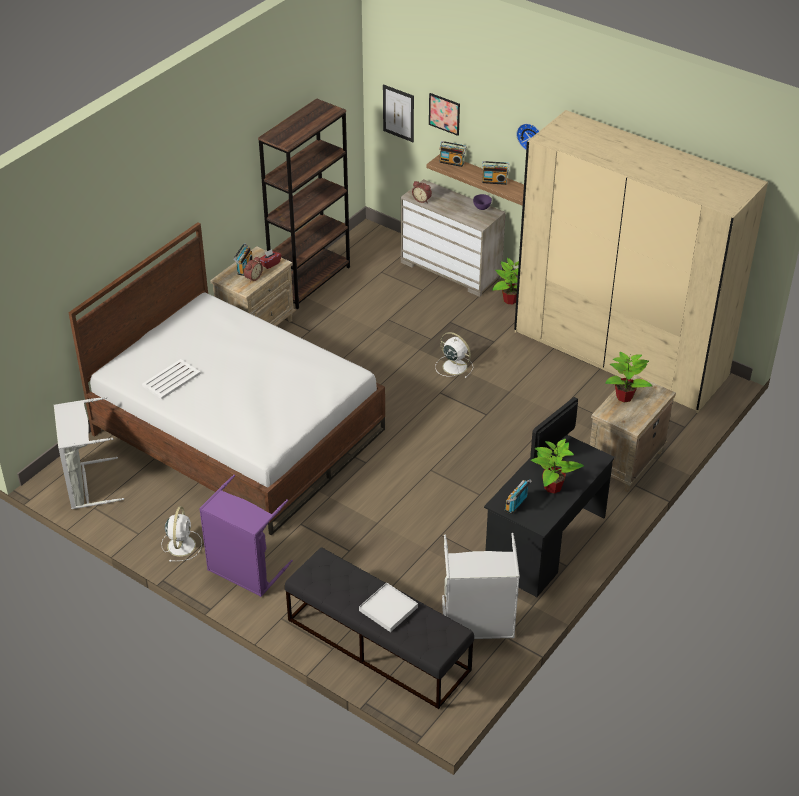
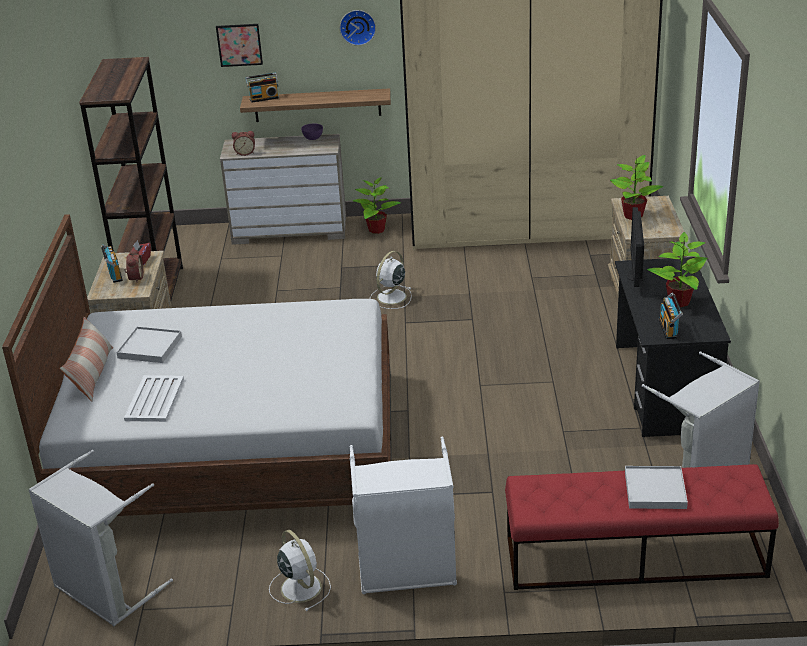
camera: 35 degrees left, 10 degrees down
(158, 342) = (92, 374): none -> pillow
(206, 339) = (149, 347): none -> white tray
(245, 572) = (407, 572): purple laundry basket -> white laundry basket
(377, 644) = (634, 557): black bench -> red bench
(398, 113) = (176, 70): picture -> none
(453, 366) = (391, 297): white fan -> white fan turned 60 degrees counterclockwise
(494, 181) = (325, 96): radio -> none

